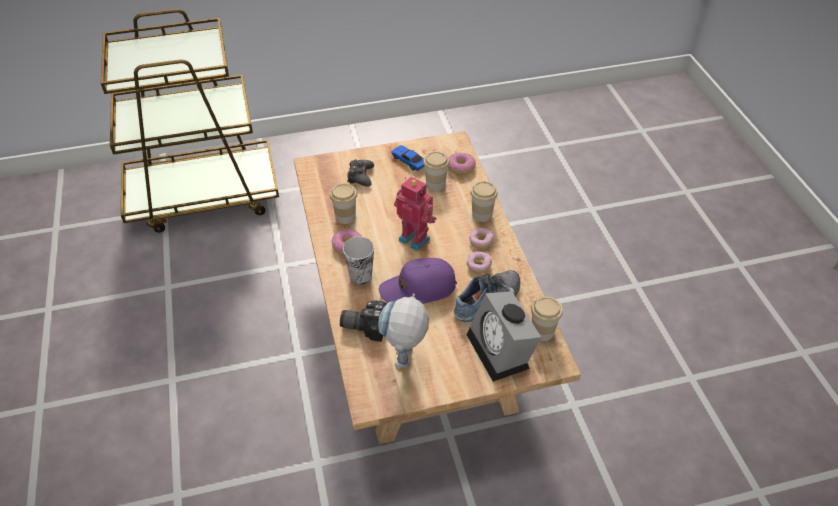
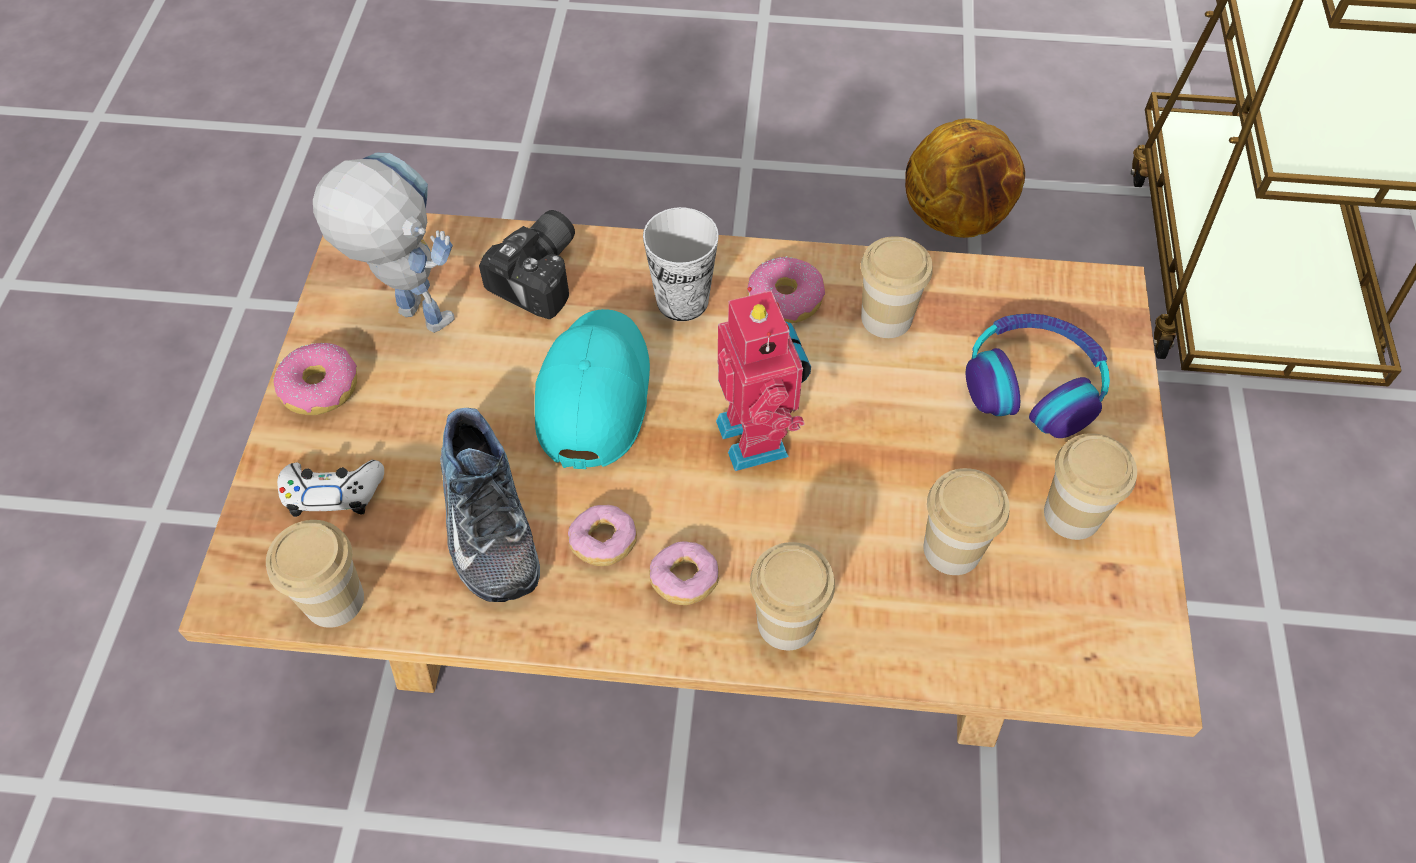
camera: 110 degrees right, 10 degrees up
(196, 287) = (956, 218): none -> basketball
(360, 176) = (1033, 384): black game controller -> headphones
(409, 161) = (1072, 514): toy car -> cup
(415, 238) = (757, 437): toy robot -> toy robot turned 75 degrees counterclockwise
(418, 288) = (594, 393): purple cap -> turquoise cap
(461, 167) = (1010, 642): donut -> donut (320, 388)
(501, 351) = (333, 492): alarm clock -> white game controller

